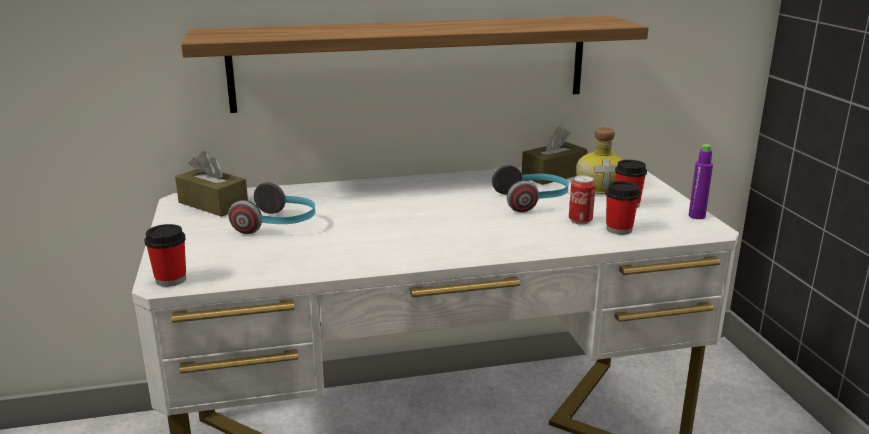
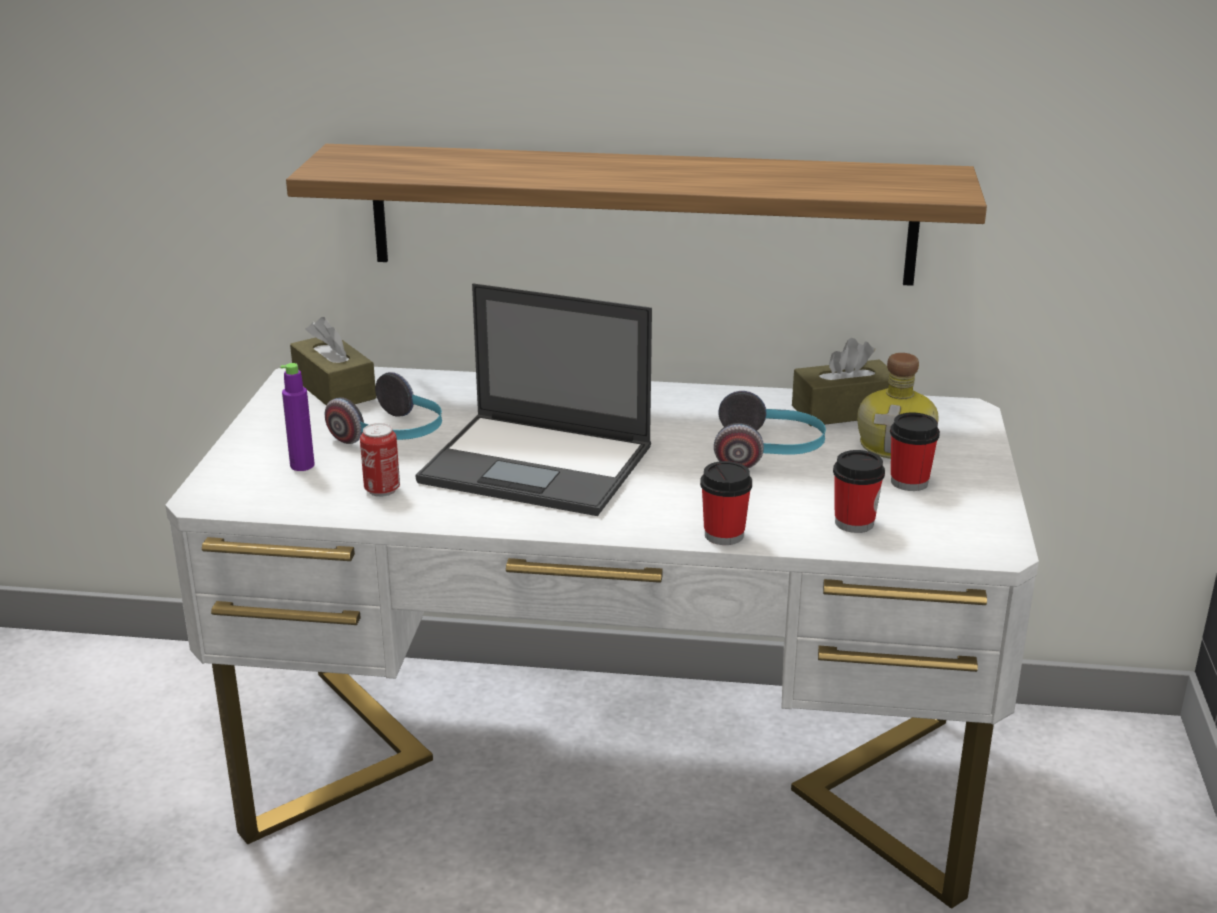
camera: 20 degrees right, 5 degrees up
(171, 280) = (216, 495): cup -> cup (724, 535)
(394, 227) = (539, 465): none -> laptop
(580, 221) = (809, 499): can -> can (382, 490)
(696, 216) = (999, 521): purple bottle -> purple bottle (302, 465)

